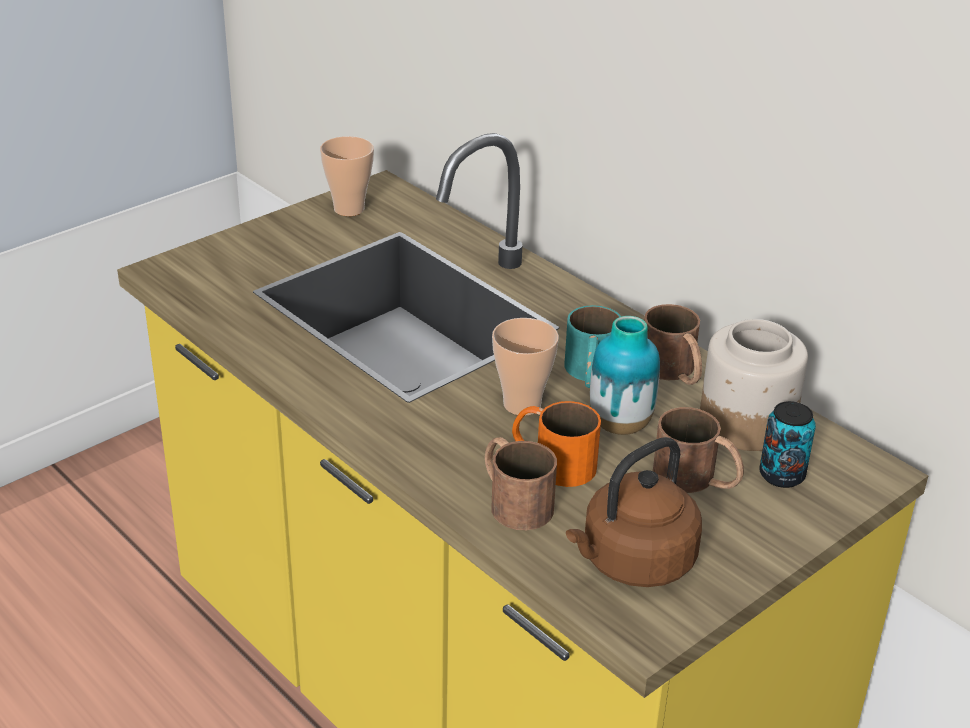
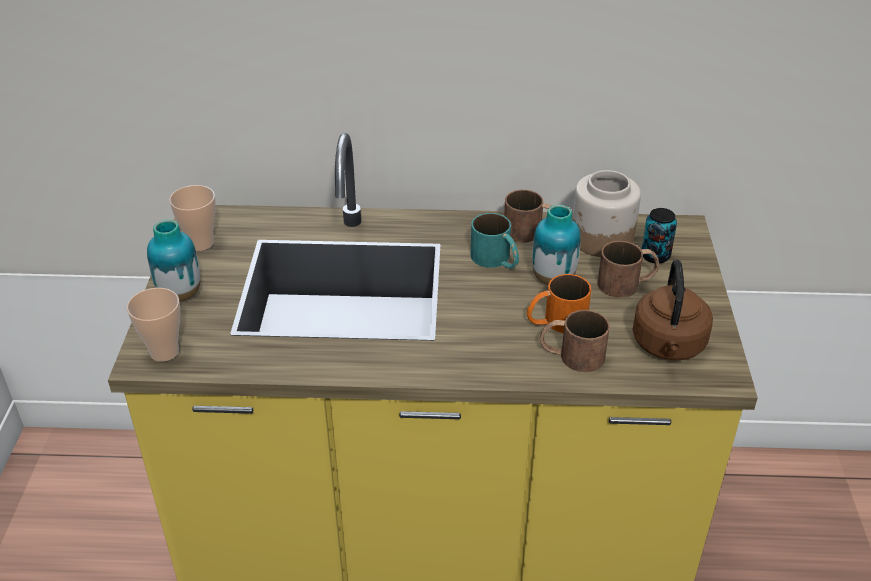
camera: 45 degrees left, 5 degrees up
(267, 239) = (180, 294): none -> vase
(522, 405) = (492, 300): cup -> cup (164, 352)

